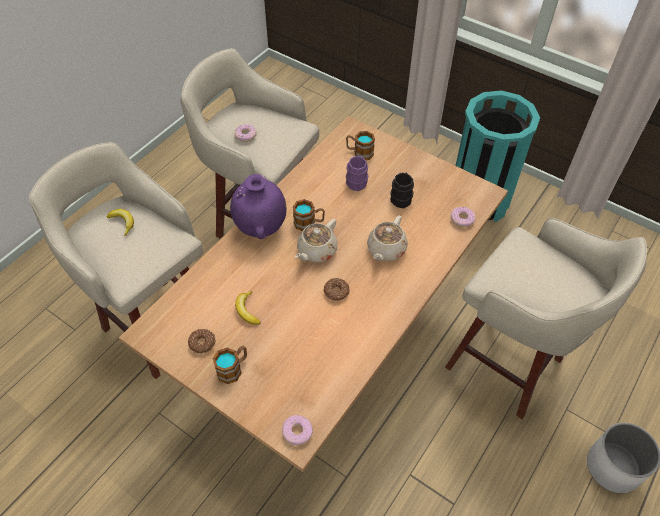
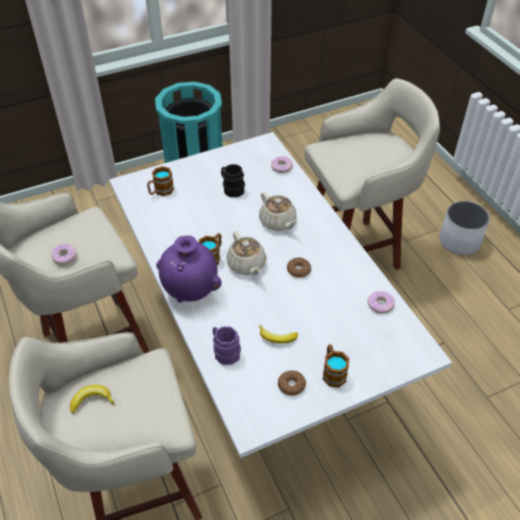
camera: 60 degrees left, 5 degrees down
(297, 432) = (418, 352): donut -> donut (380, 305)
(329, 344) = (259, 355): brown dining table -> white dining table
(357, 180) = (191, 206): purple mug -> purple mug (225, 352)

